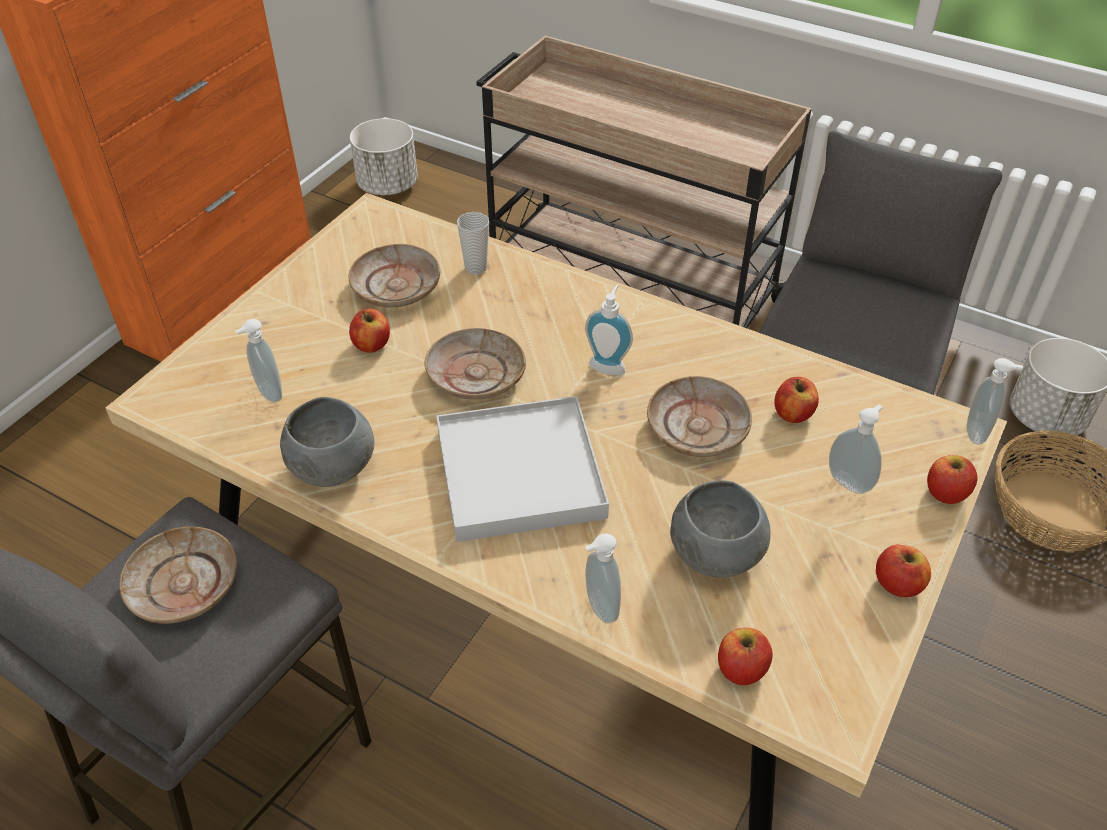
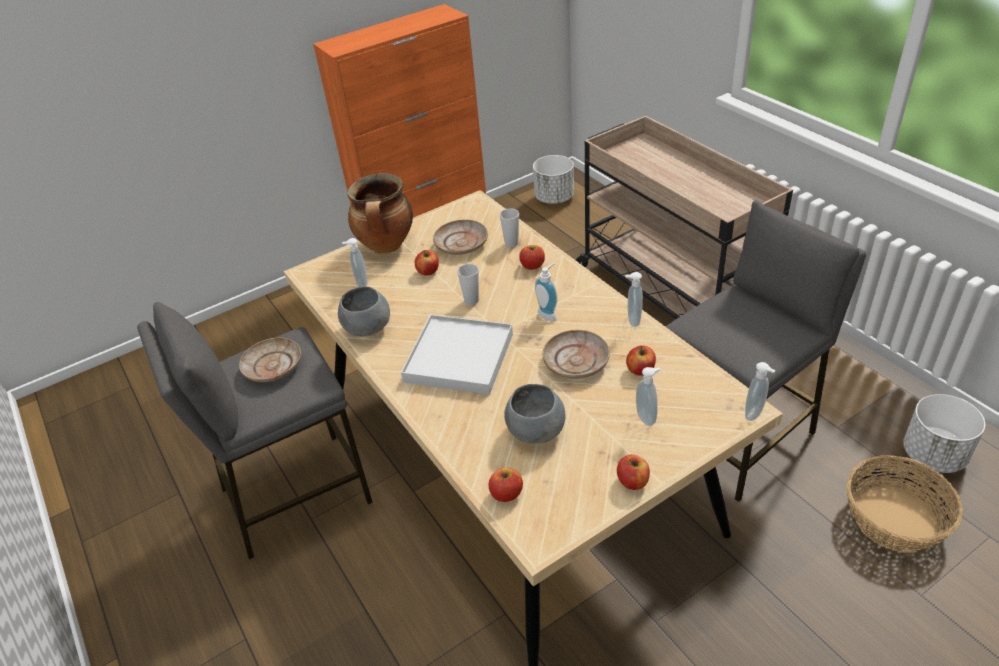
camera: 30 degrees right, 5 degrees down
(271, 319) = (387, 246): none -> cooking pot
(475, 374) = (471, 300): beige plate -> cup
(598, 608) = (452, 438): soap dispenser -> soap dispenser (632, 320)
(946, 492) = (704, 441): apple -> apple (532, 265)

